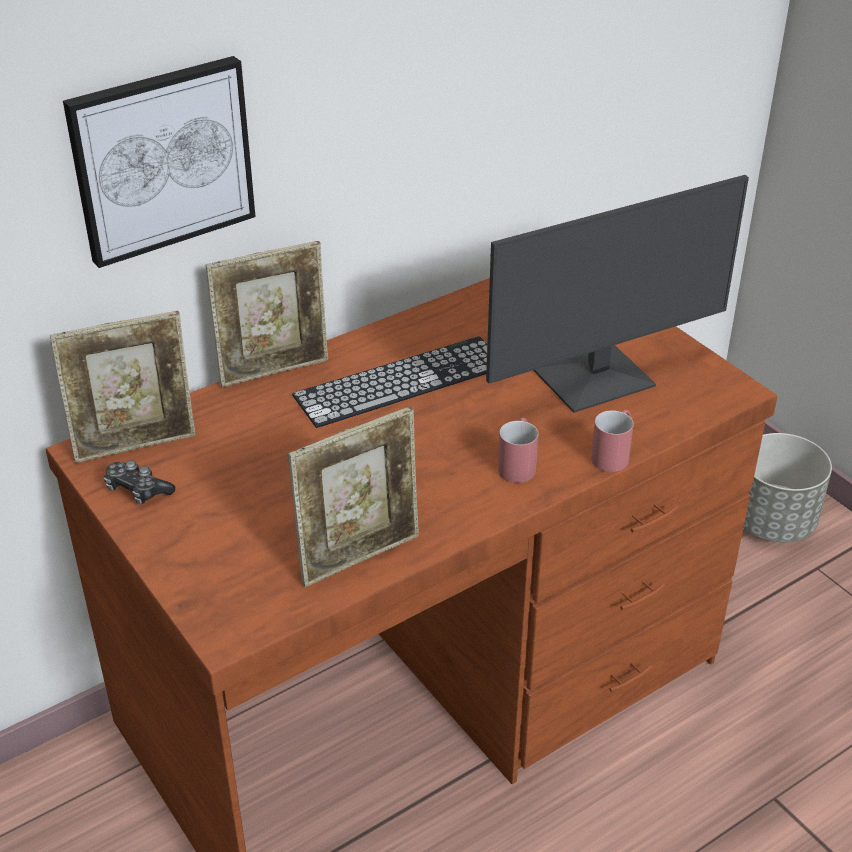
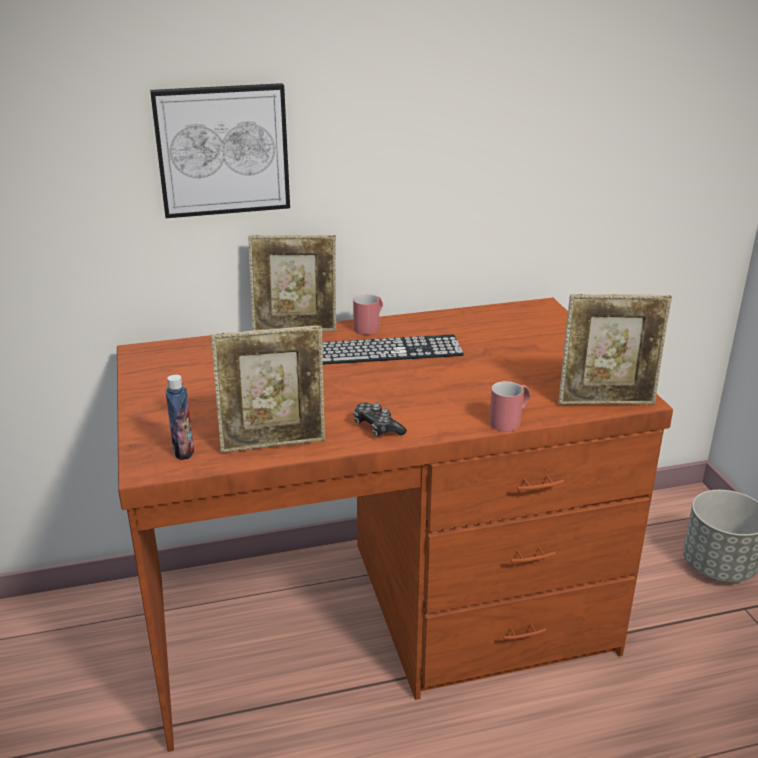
camera: 20 degrees right, 10 degrees down
(136, 445) = (173, 353): picture frame -> picture frame (606, 402)
(137, 490) = (154, 377): game controller -> game controller (377, 428)
(255, 596) = (183, 451): none -> bottle
(518, 464) = (431, 412): red mug -> red mug (370, 326)
(596, 380) = (527, 374): monitor -> none

